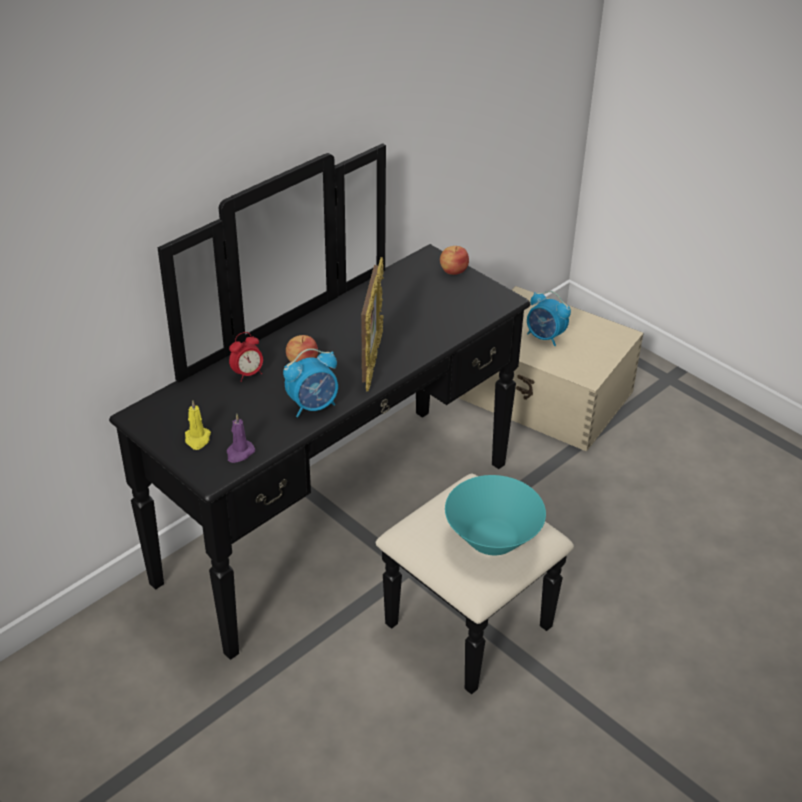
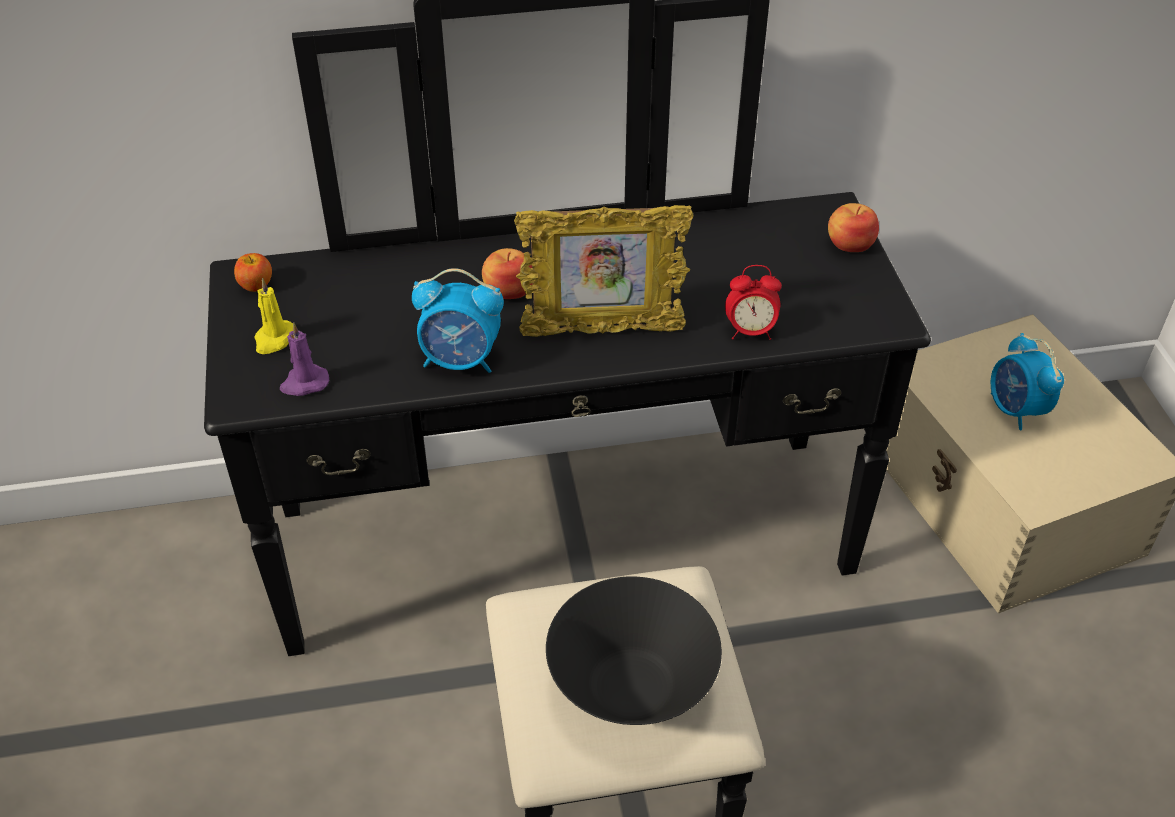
camera: 35 degrees right, 5 degrees up
(153, 417) = (256, 285): none -> apple
(248, 374) = (423, 278): alarm clock -> alarm clock (750, 332)
(372, 361) = (602, 331): picture frame -> picture frame turned 45 degrees clockwise
(492, 539) = (631, 686): turquoise bowl -> black bowl

